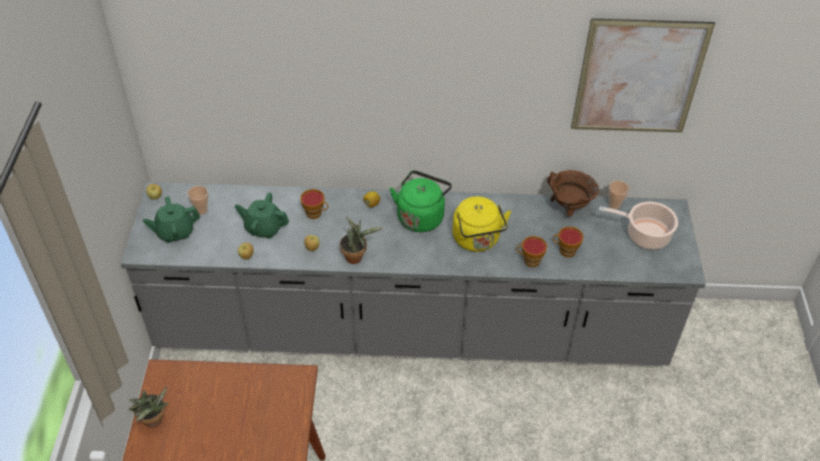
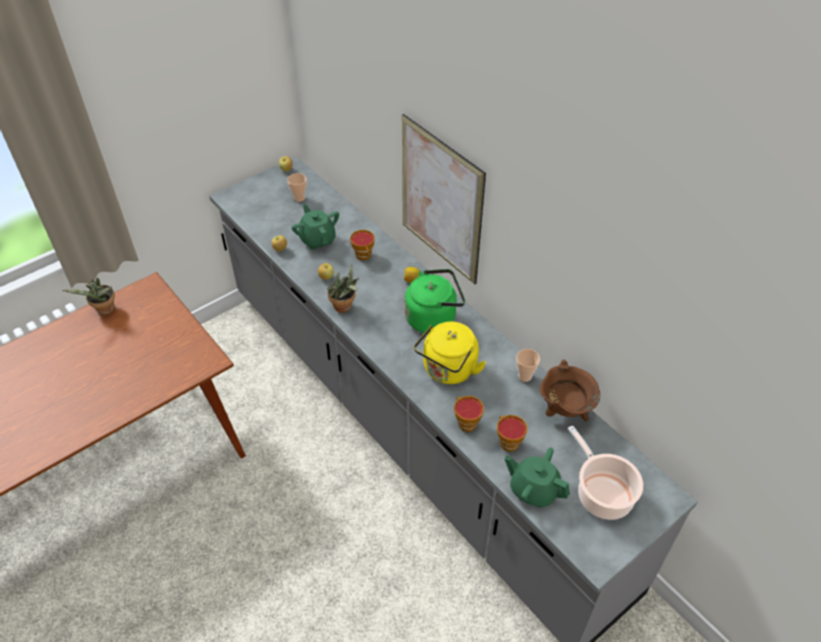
camera: 50 degrees right, 0 degrees up
(175, 232) = (264, 200): green teapot -> green teapot (533, 489)
(614, 205) = (612, 444): cup -> cup (525, 376)
(639, 77) = (671, 306): picture -> picture (440, 201)

